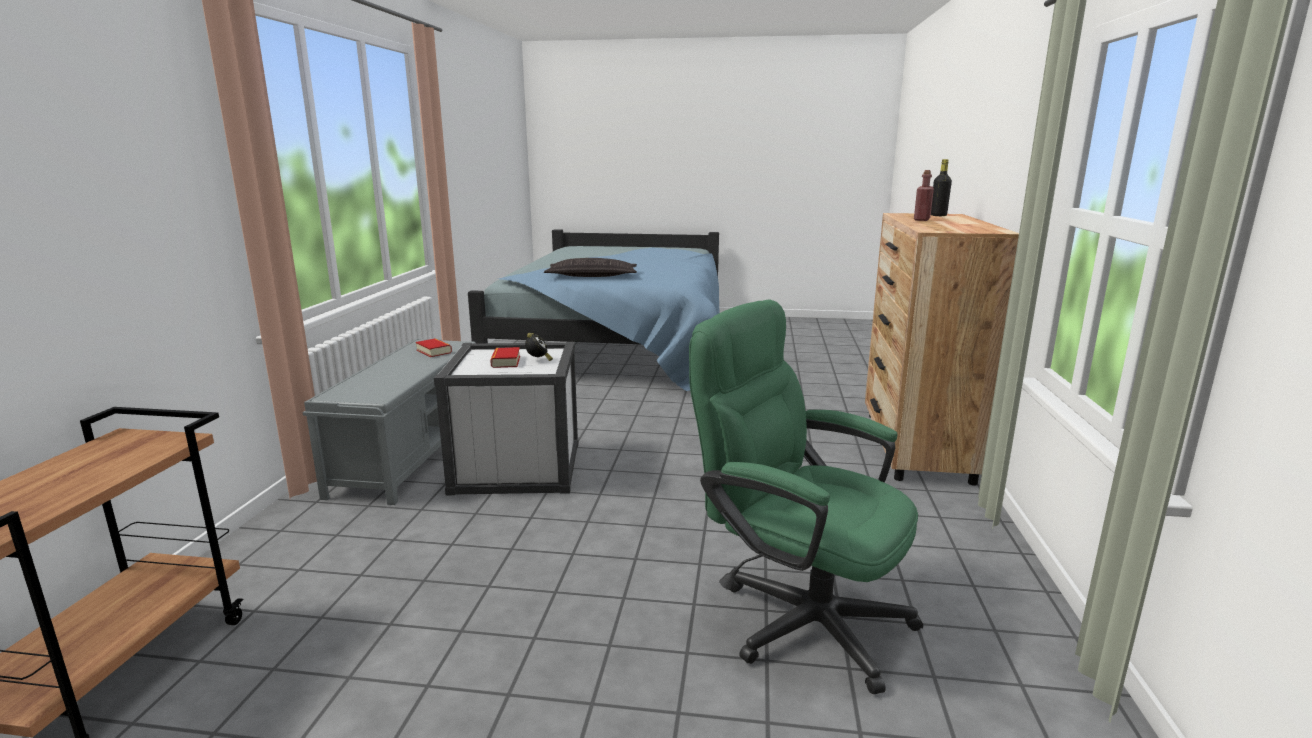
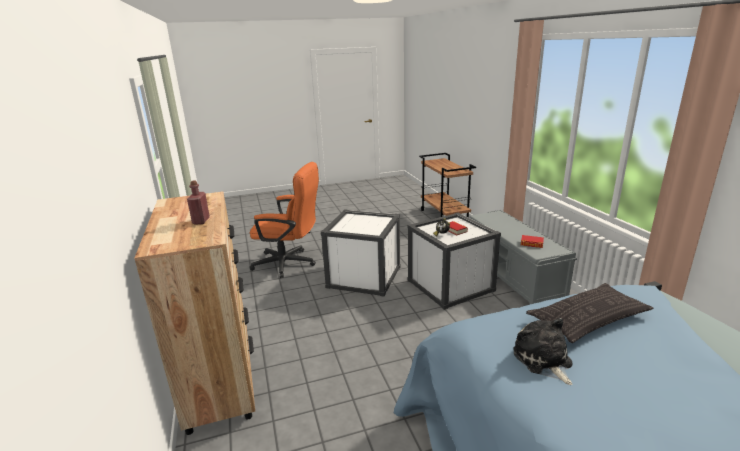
camera: 155 degrees right, 5 degrees up
(639, 521) = (364, 277): none -> white storage box
(659, 273) = (543, 360): none -> plush toy
(797, 615) = (290, 264): green office chair -> orange office chair
(938, 215) = (173, 240): black bottle -> none

